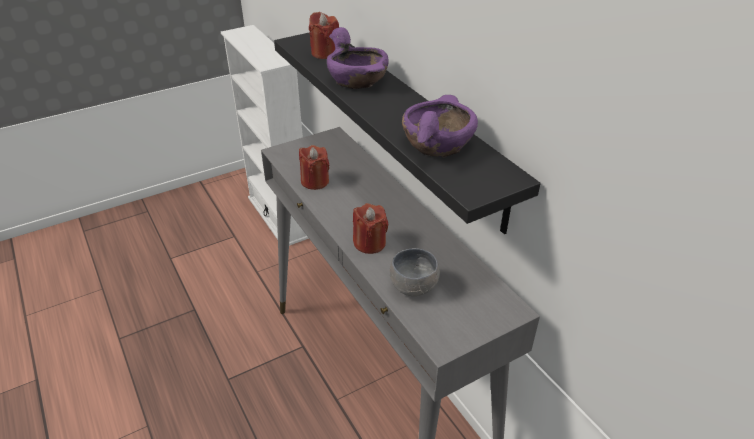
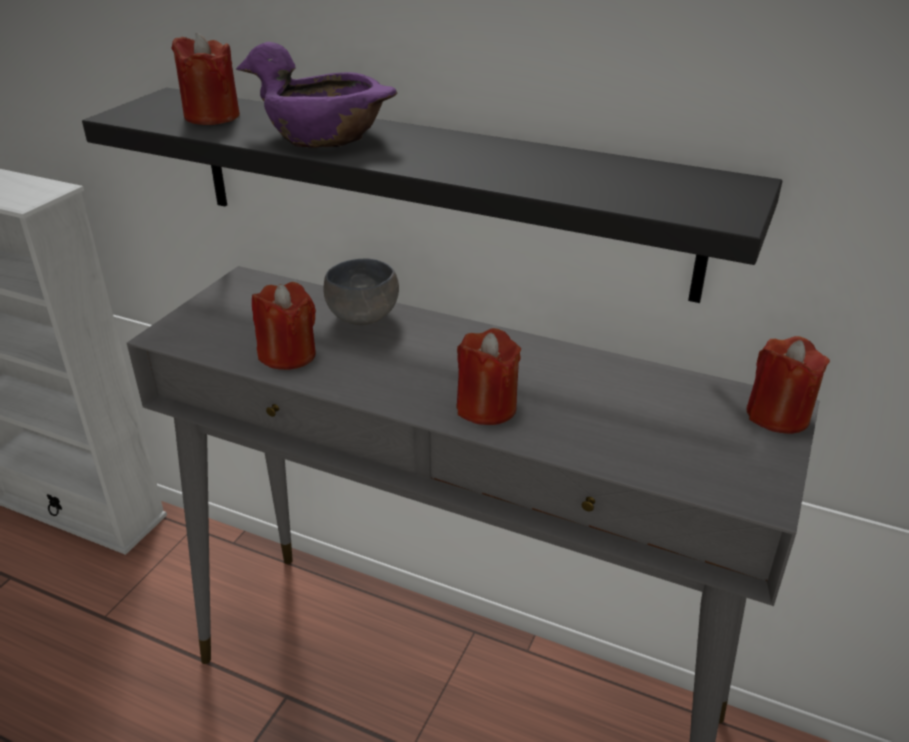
camera: 35 degrees left, 5 degrees down
(413, 286) = (622, 438): grey bowl -> grey bowl (361, 316)
(436, 143) = (579, 176): purple bowl -> none
(504, 312) = (777, 415): none -> red candle

